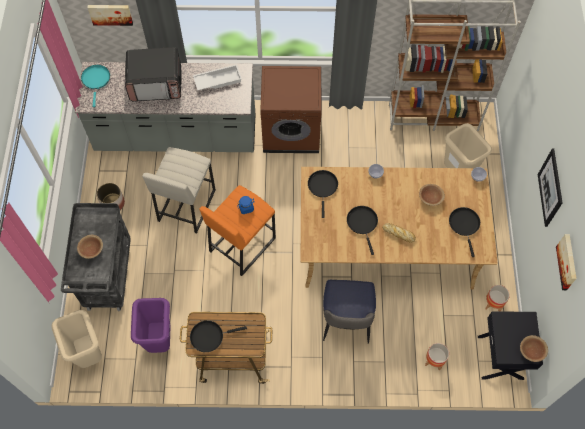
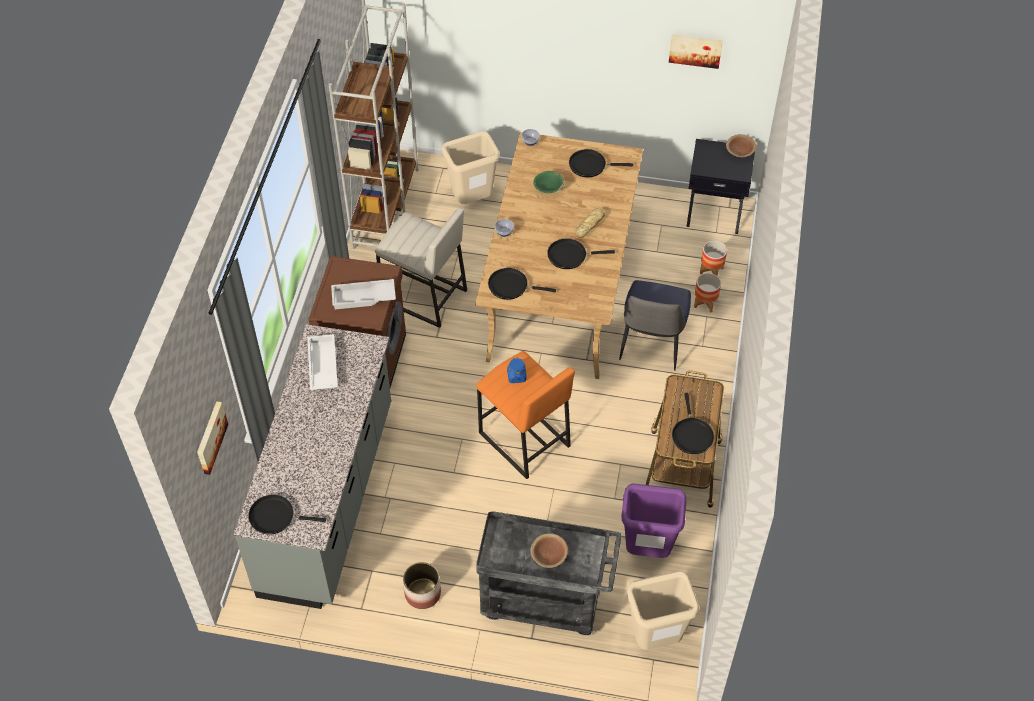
camera: 80 degrees left, 10 degrees down
(96, 80) = (275, 516): turquoise frying pan -> black frying pan
(156, 84) = (305, 440): microwave -> none
(186, 205) = (449, 498): beige stool -> beige stool (424, 296)
(286, 93) = (363, 298): none -> white tray
(346, 322) = (651, 344): chair -> chair turned 90 degrees clockwise
(430, 198) = (548, 188): brown bowl -> green bowl
(493, 303) = (650, 205): planter -> planter (705, 303)
(550, 188) = (596, 52): picture -> none

